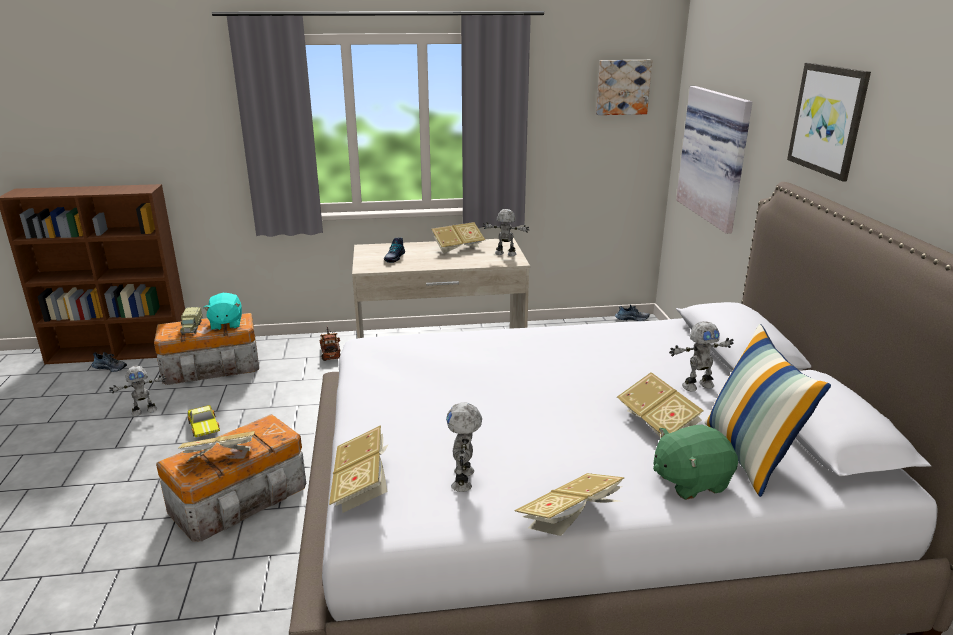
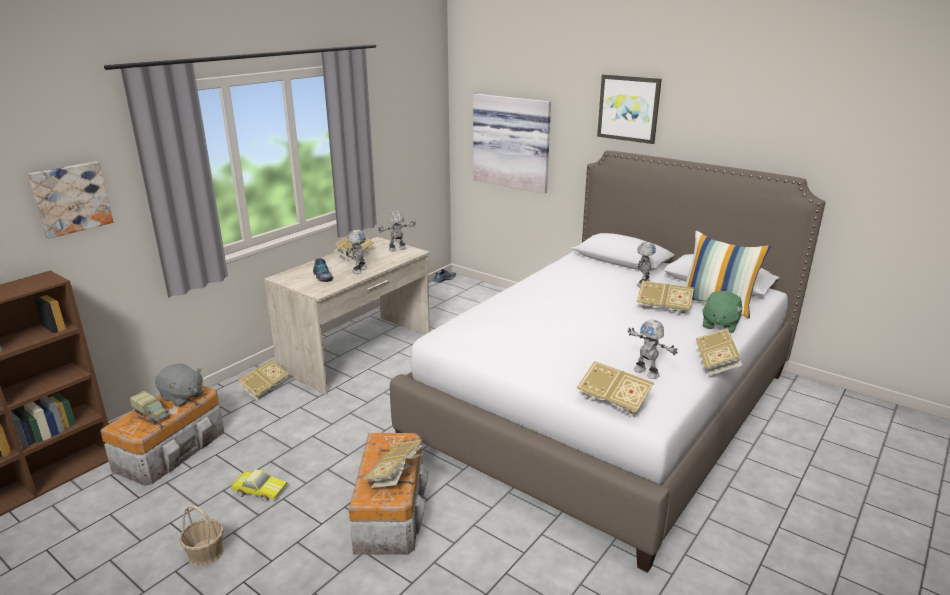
camera: 45 degrees left, 0 degrees up
(111, 368) = (47, 505): shoe -> none
(112, 450) = (206, 553): none -> basket
(144, 411) = (173, 513): toy robot -> toy robot (358, 270)
(226, 324) = (182, 397): turquoise plush toy -> grey plush toy
(330, 351) = (264, 388): toy truck -> book
(622, 87) = (419, 99): picture -> picture (71, 198)

